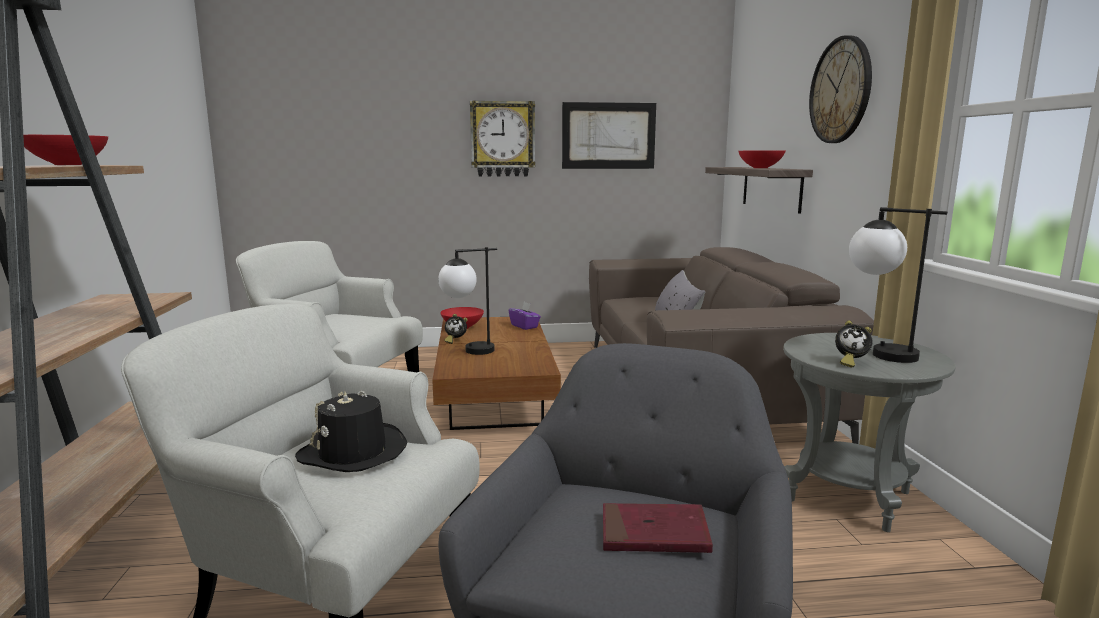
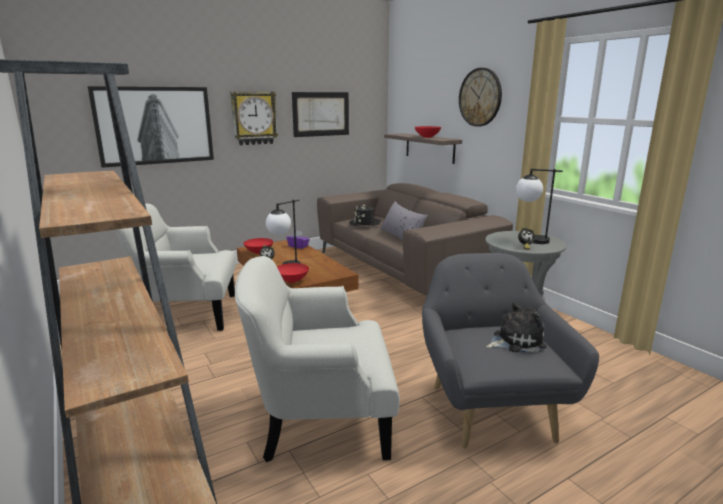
camera: 25 degrees left, 5 degrees up
(69, 165) = (74, 176): red bowl -> red bowl (292, 281)
(353, 452) = (332, 338): black hat -> black hat (364, 223)
(366, 145) = (155, 125): none -> picture
(654, 533) = (515, 341): red book -> plush toy

